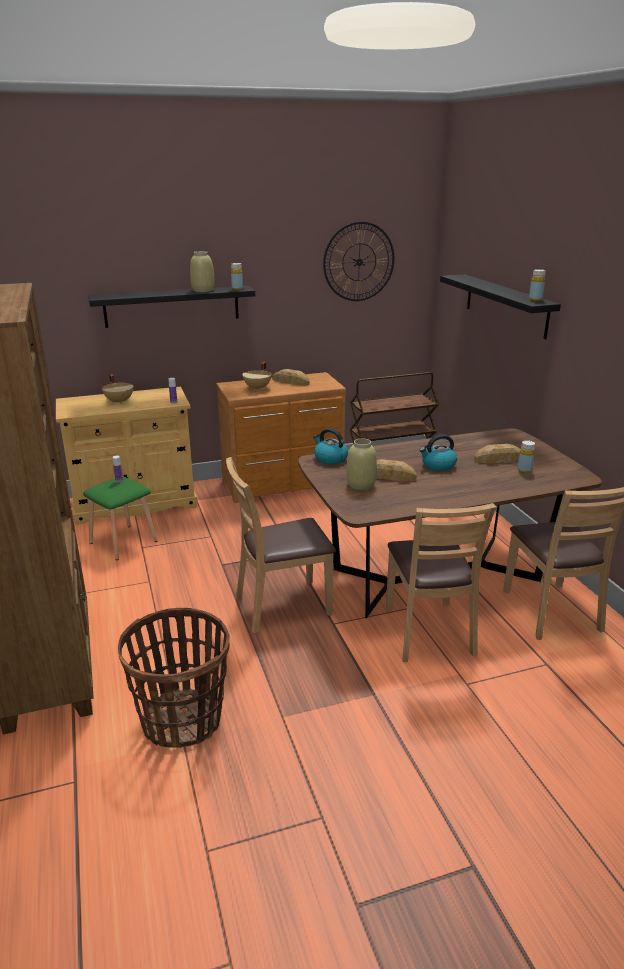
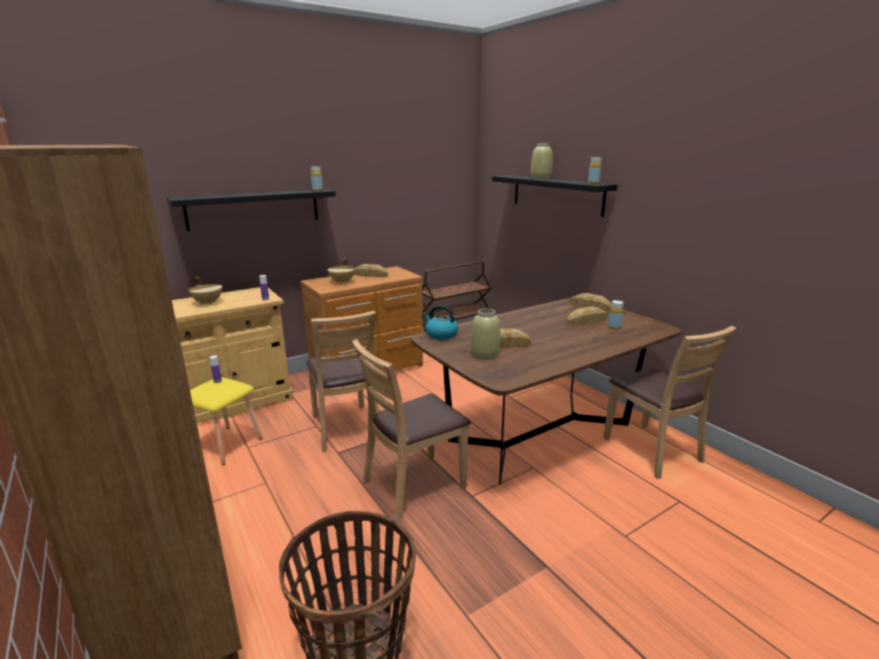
camera: 15 degrees left, 5 degrees down
(124, 541) = (226, 444): green stool -> yellow stool
(203, 290) = (285, 192): beige vase -> beige vase (540, 178)
(359, 262) = (418, 168): wall clock -> none
(428, 632) = (562, 488): brown chair -> brown chair (345, 427)
(438, 465) = (540, 330): kettle -> none
(518, 442) = (590, 306): none -> bread

